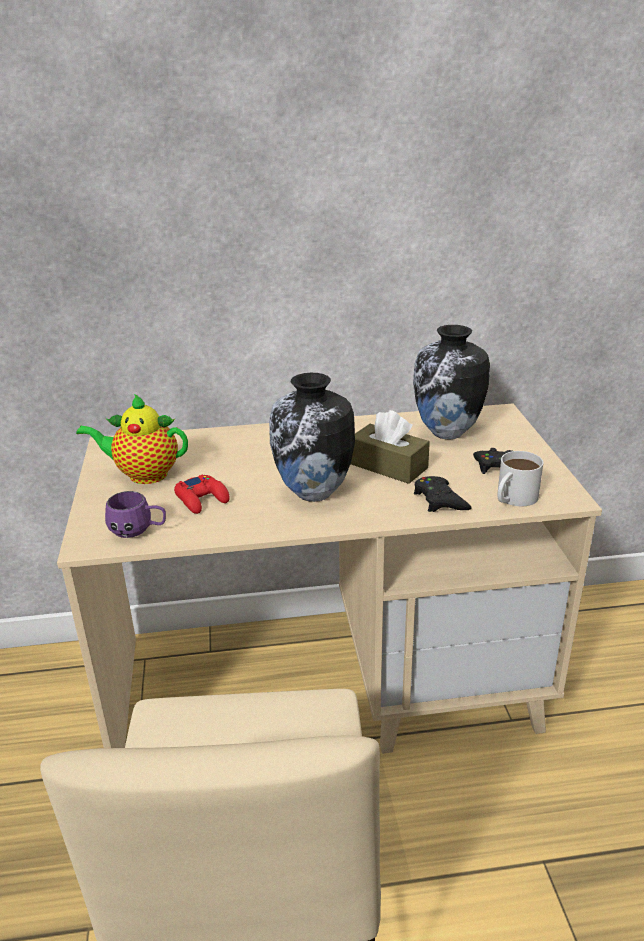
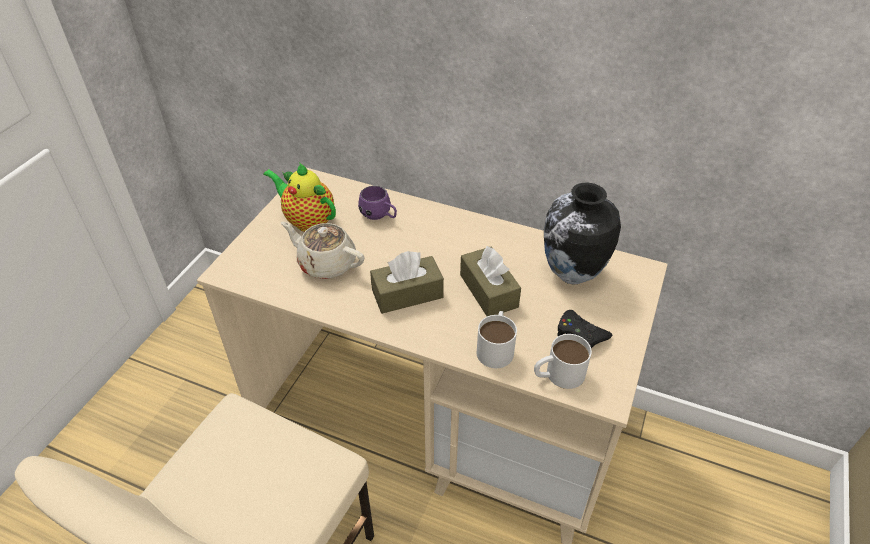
camera: 30 degrees right, 15 degrees up
(139, 532) = (262, 276): purple mug -> purple mug (379, 216)
(202, 499) = (326, 263): red game controller -> beige teapot
(314, 493) = (407, 294): vase -> brown tissue box
(439, 500) = (496, 347): black game controller -> white mug

